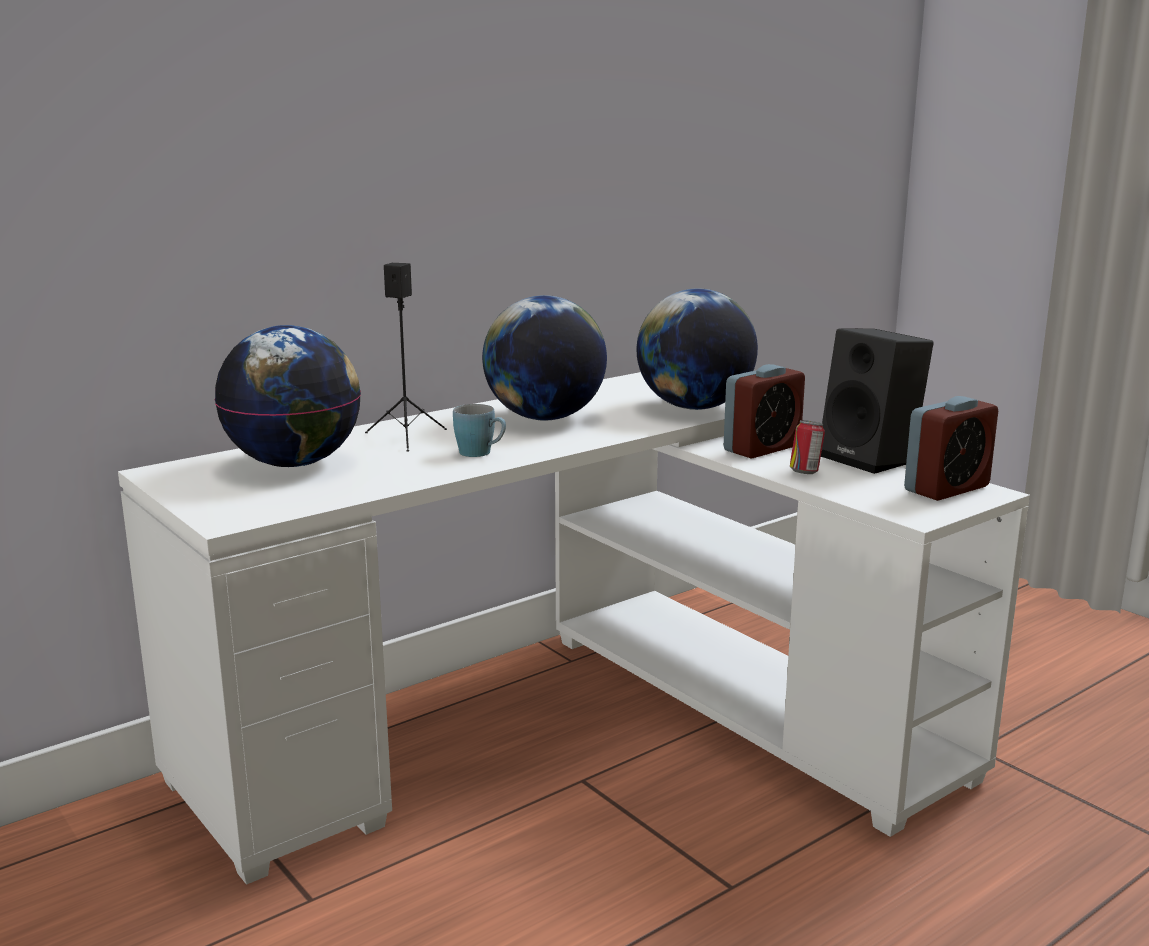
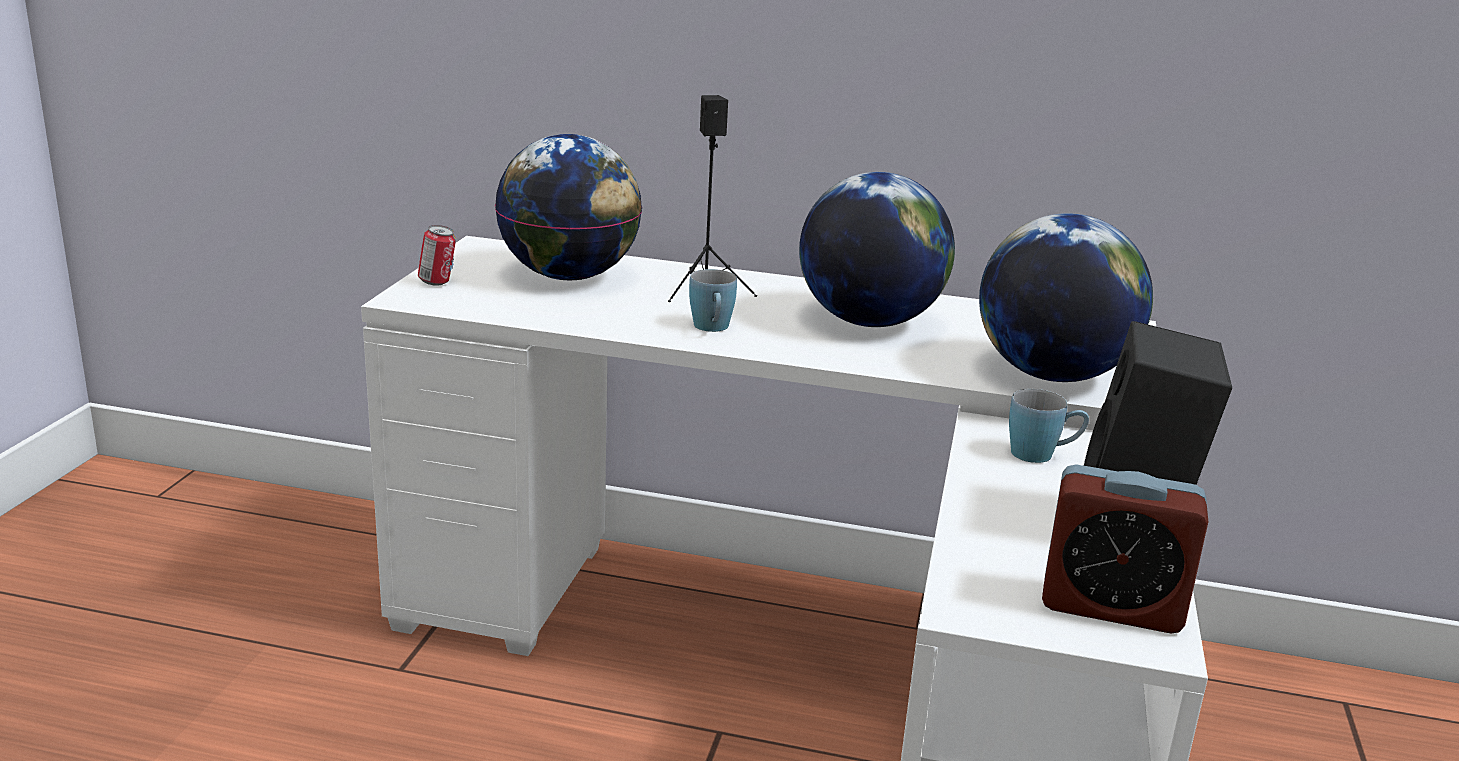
camera: 50 degrees right, 5 degrees up
(762, 448) = (1042, 455): alarm clock -> blue mug
(805, 472) = (1003, 500): can -> can (437, 283)

